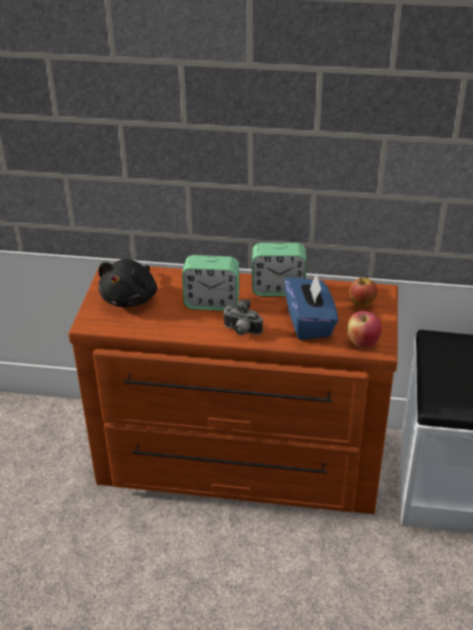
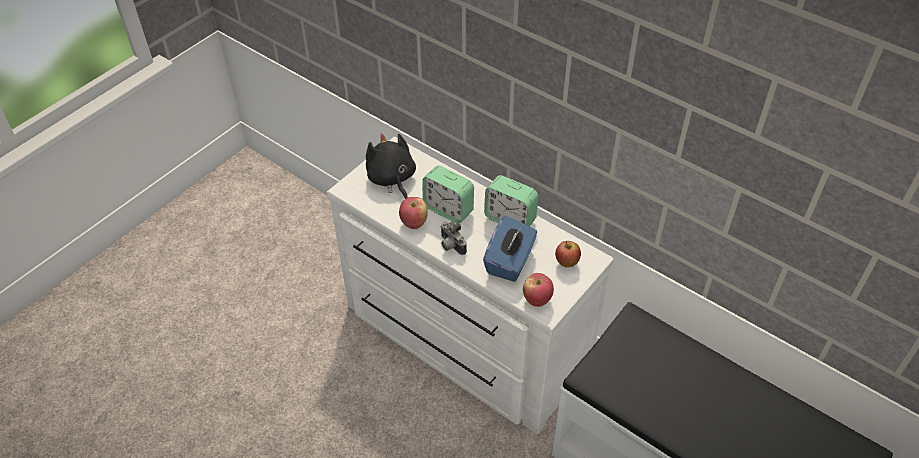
camera: 30 degrees right, 10 degrees up
(131, 298) = (391, 179): black plush toy -> black plush toy turned 105 degrees clockwise
(187, 326) = (414, 223): none -> apple
(239, 464) = (462, 340): brown dresser -> white dresser

